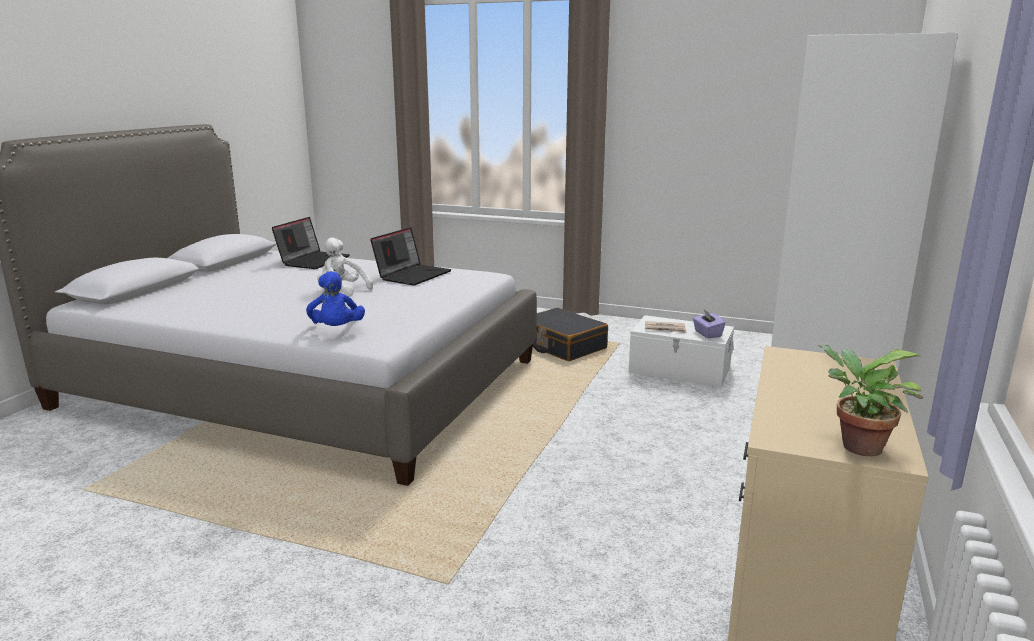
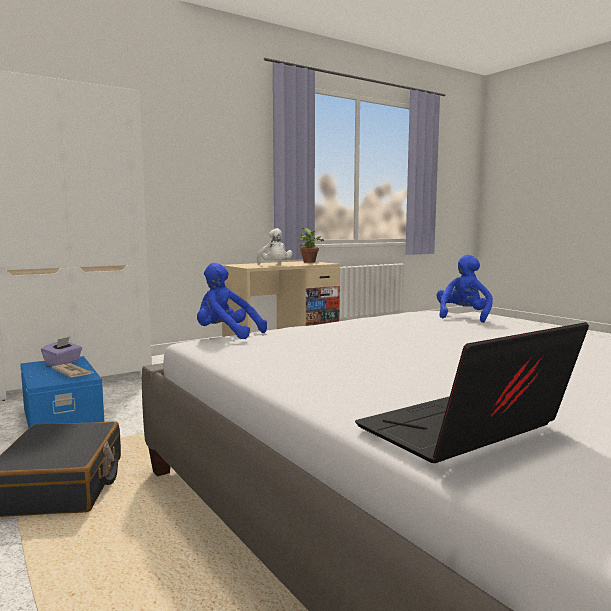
camera: 145 degrees left, 10 degrees down
(342, 291) = (434, 352): white plush toy -> white plush toy (275, 265)
(413, 275) = (301, 355): laptop -> none
(489, 280) = (226, 335): none -> blue plush toy
(679, 370) = (63, 418): white storage box -> blue storage box

